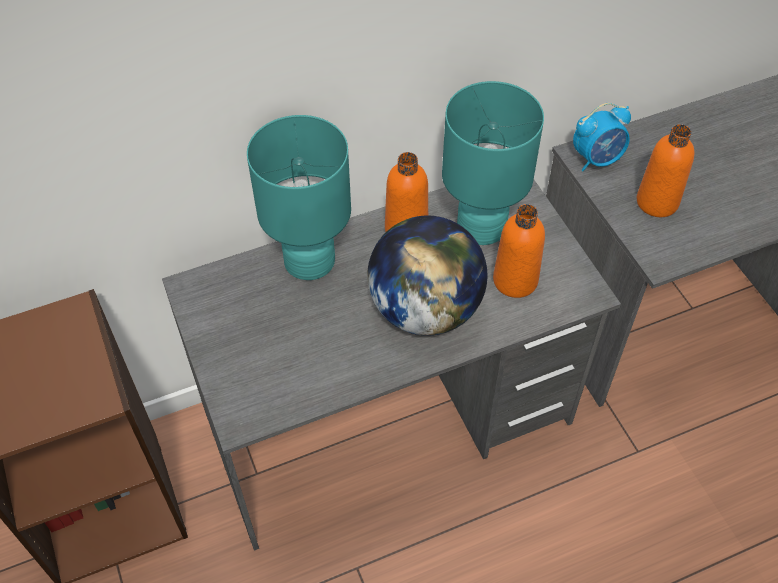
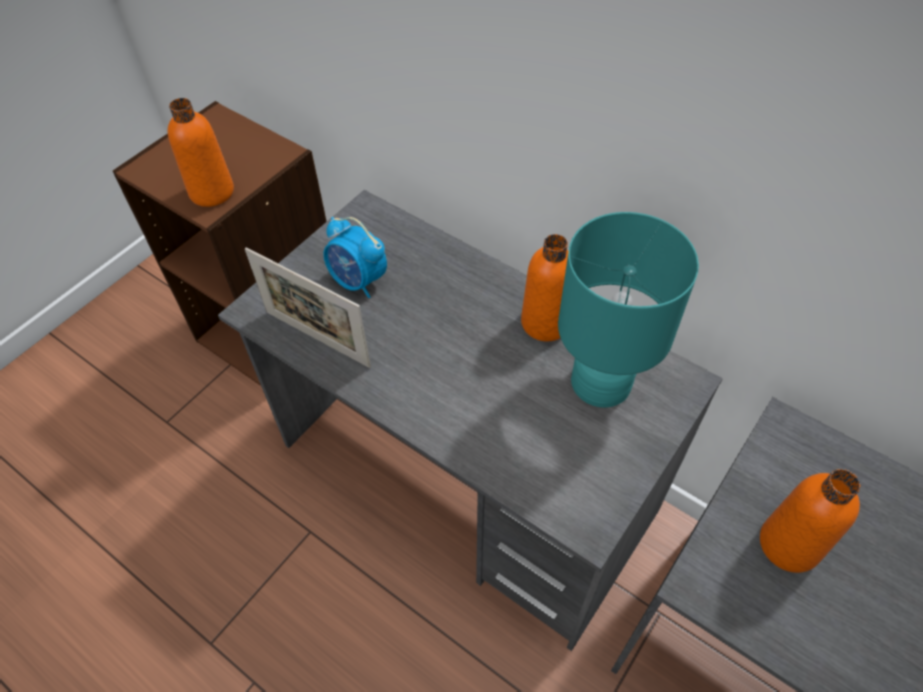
camera: 60 degrees right, 0 degrees up
(309, 260) = (452, 269): turquoise table lamp -> none
(310, 384) = (317, 338): none -> picture frame
(425, 309) = (459, 384): globe -> none
(515, 280) = (553, 446): orange bottle -> orange bottle (212, 192)
(597, 159) = (796, 449): alarm clock -> alarm clock (358, 281)

